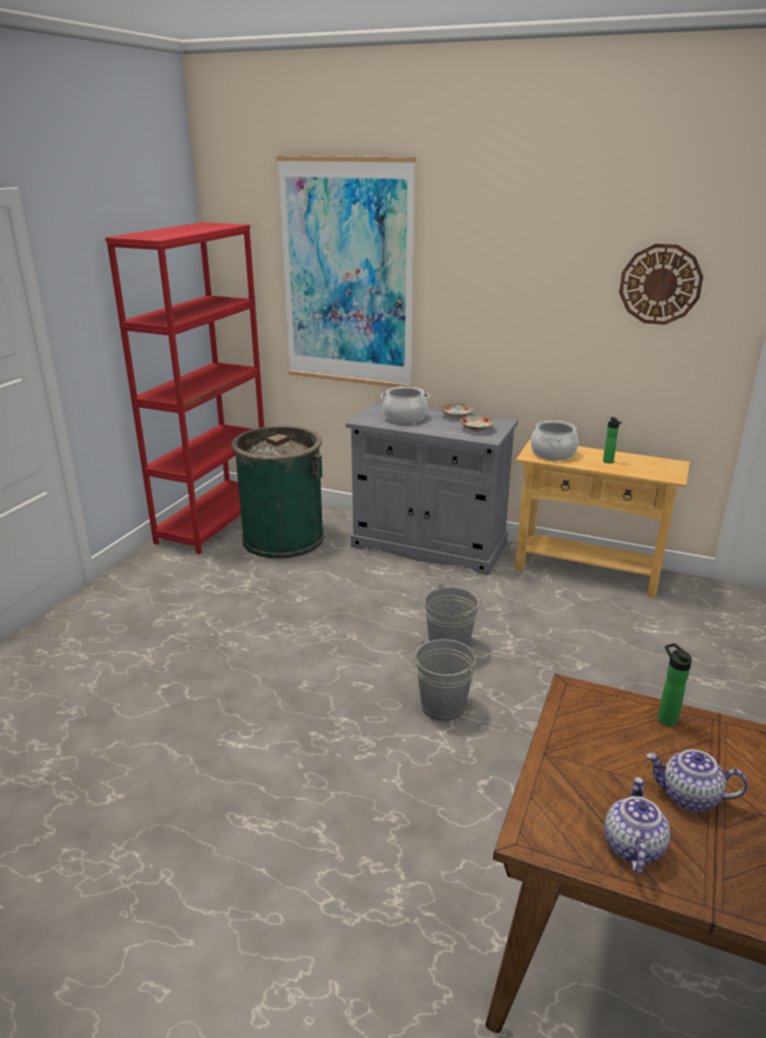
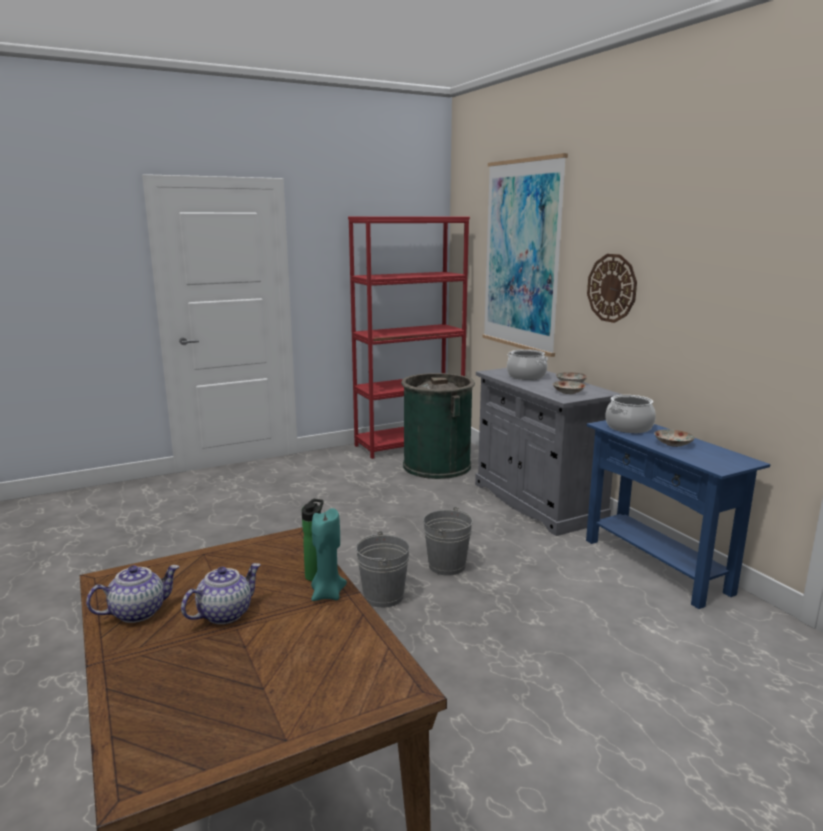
camera: 40 degrees right, 10 degrees down
(586, 572) = (655, 565): beige console table -> blue console table
(609, 462) = (673, 444): bottle -> plate
(660, 284) = (748, 261): wall clock -> wall clock (612, 288)
(689, 797) = (225, 613): teapot -> teapot turned 75 degrees clockwise
(708, 729) = (327, 594): none -> turquoise candle

